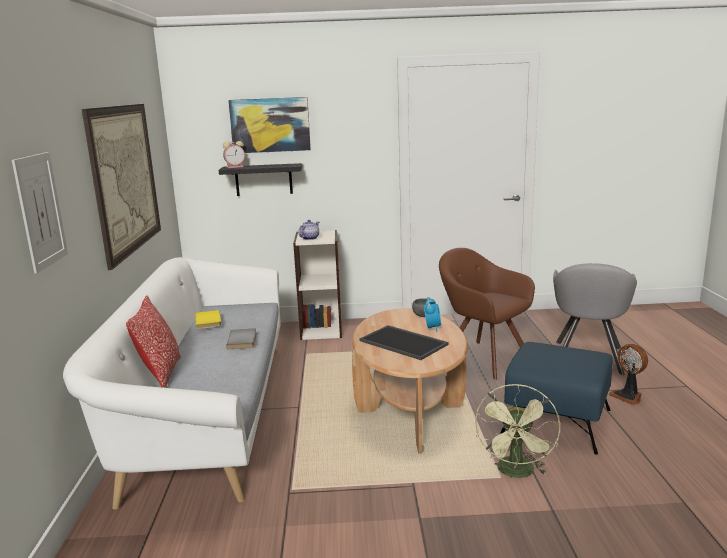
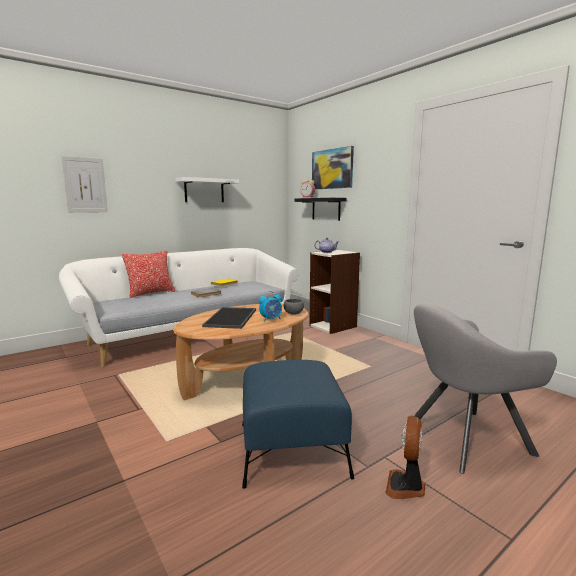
camera: 55 degrees right, 5 degrees down
(125, 179) = (204, 190): picture -> white shelf
(482, 358) = (374, 385): brown armchair -> none
(517, 473) = (178, 448): green fan -> none

